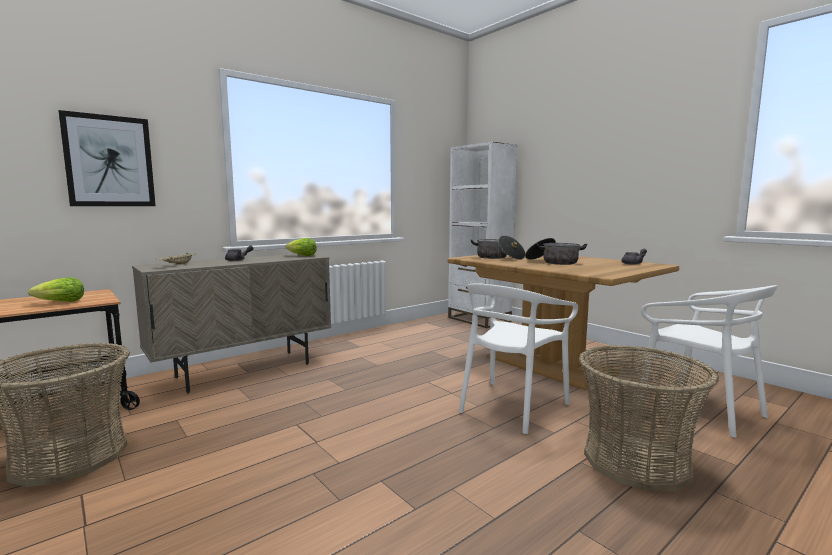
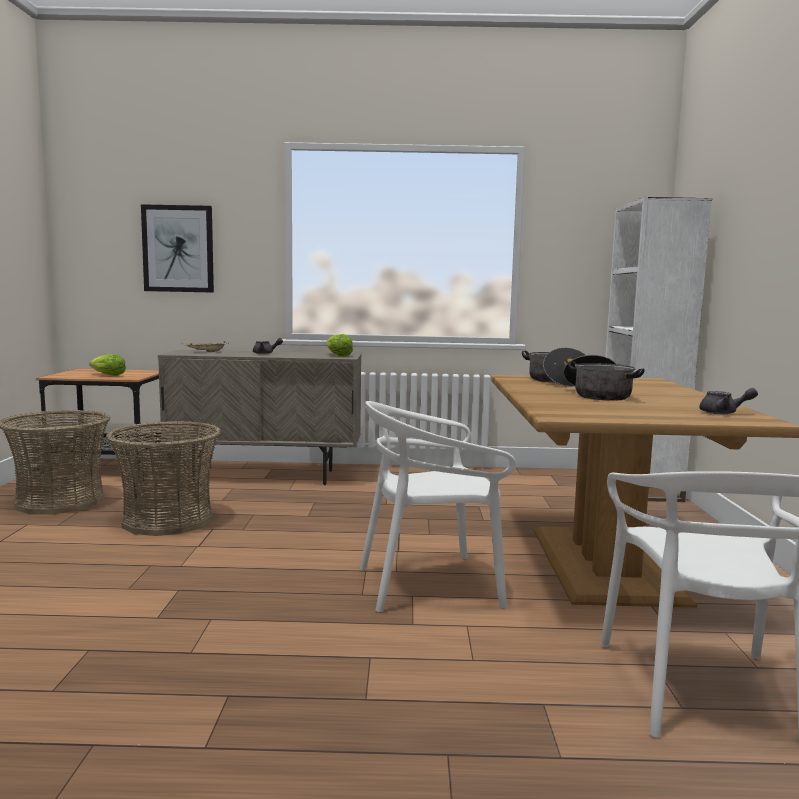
camera: 40 degrees right, 0 degrees up
(636, 461) = (433, 686): basket -> basket (168, 520)

